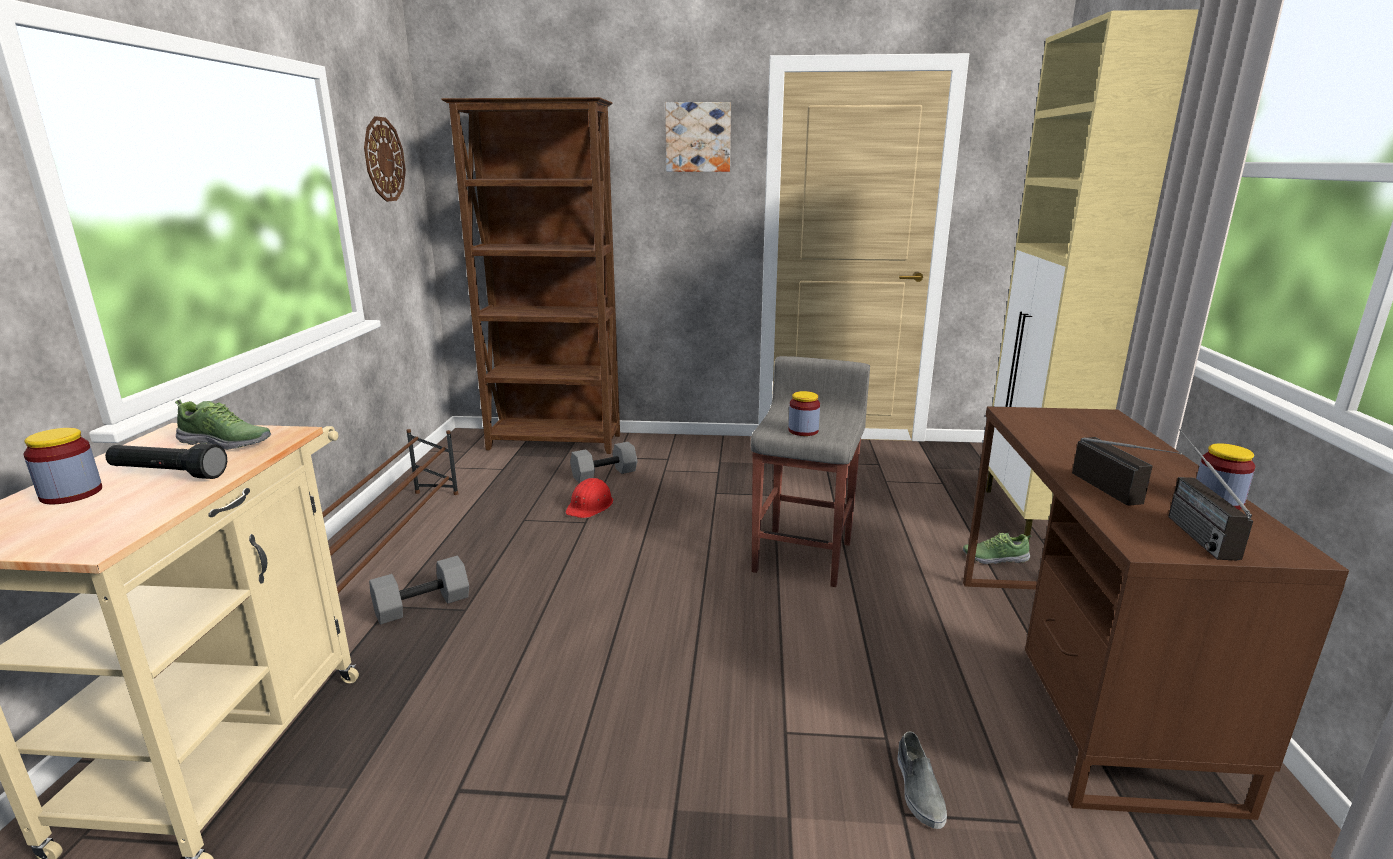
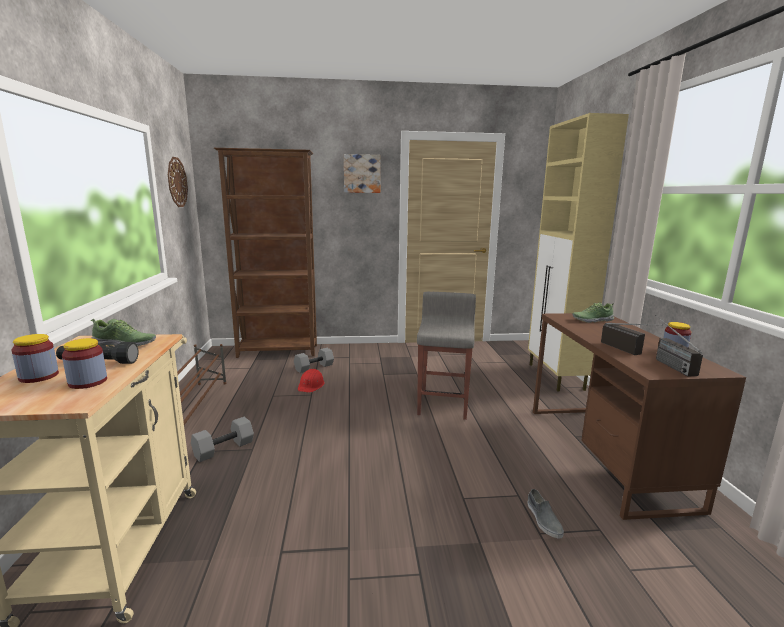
camera: 10 degrees left, 5 degrees down
(803, 431) = (445, 331): jar -> jar (88, 382)
(994, 558) = (544, 398): shoe -> shoe (592, 320)

